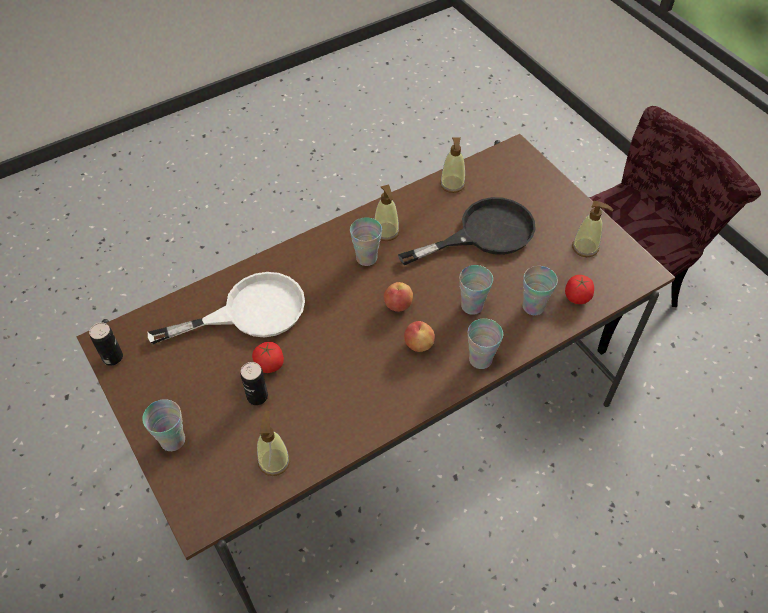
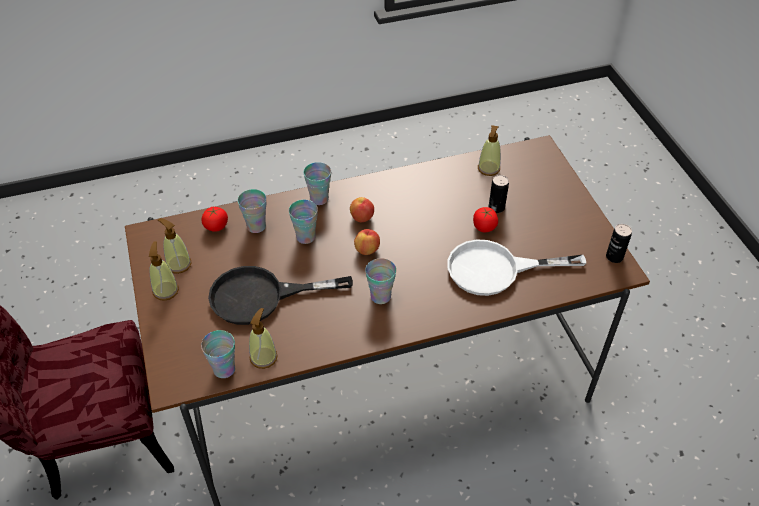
camera: 165 degrees left, 5 degrees down
(172, 440) = (560, 193): cup -> cup (224, 369)
(386, 232) = (353, 318): soap dispenser -> soap dispenser (165, 290)

